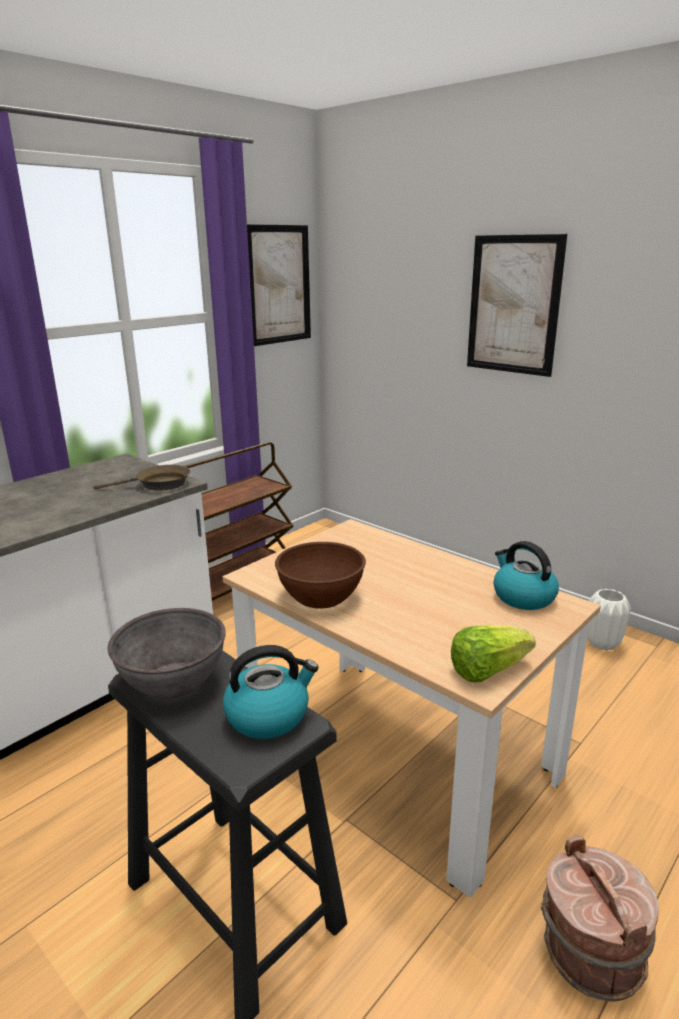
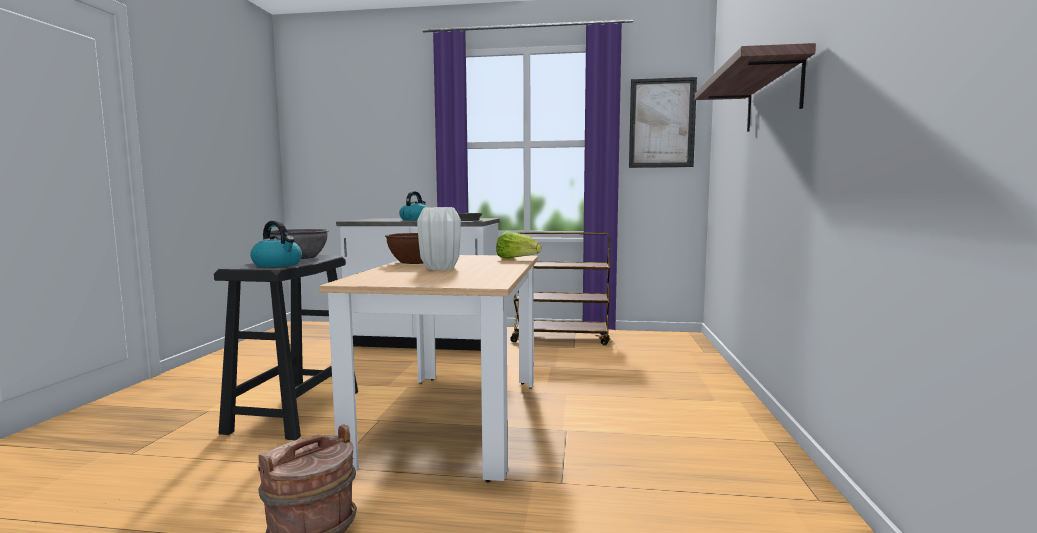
camera: 55 degrees right, 15 degrees down
(487, 670) = (366, 281): lettuce -> lettuce (516, 259)
(513, 305) = (773, 96): picture -> shelf
(522, 597) = (484, 278): kettle -> kettle (415, 220)
(603, 644) = (753, 467): white vase -> white vase (440, 268)

